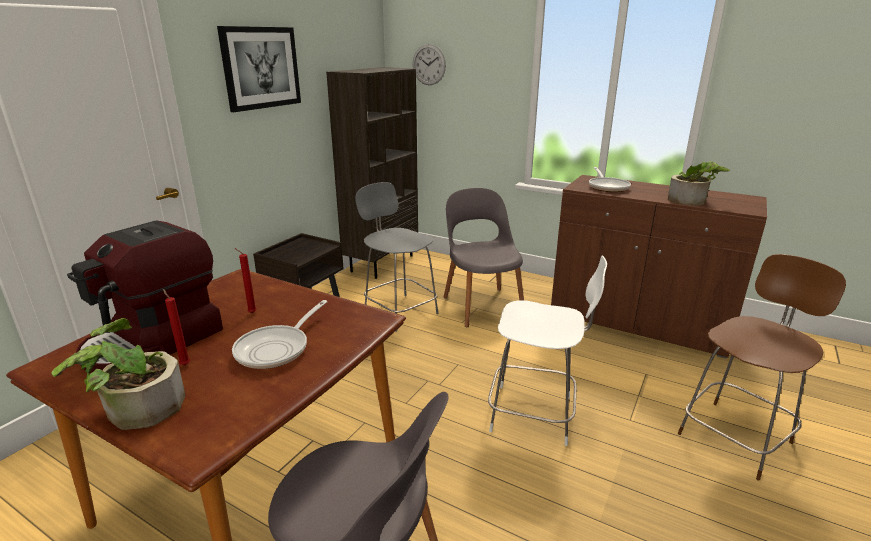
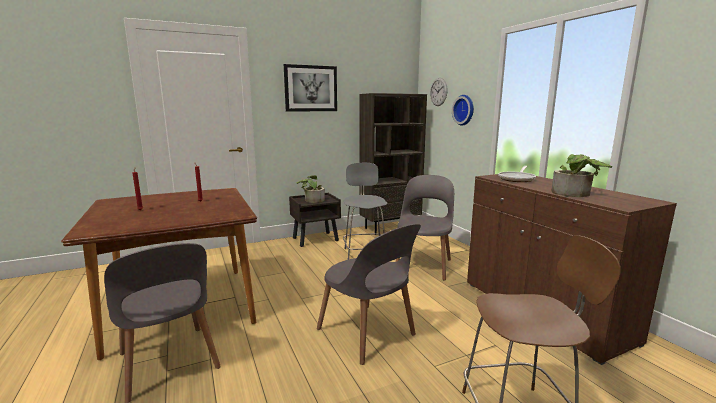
camera: 35 degrees right, 10 degrees down
(136, 408) = (98, 217): potted plant -> potted plant (312, 200)
(155, 342) = (149, 202): coffee machine -> none
(277, 348) = (179, 213): frying pan -> none
(479, 93) = (465, 110): none -> wall clock
(535, 415) = (368, 334): white stool -> grey chair

